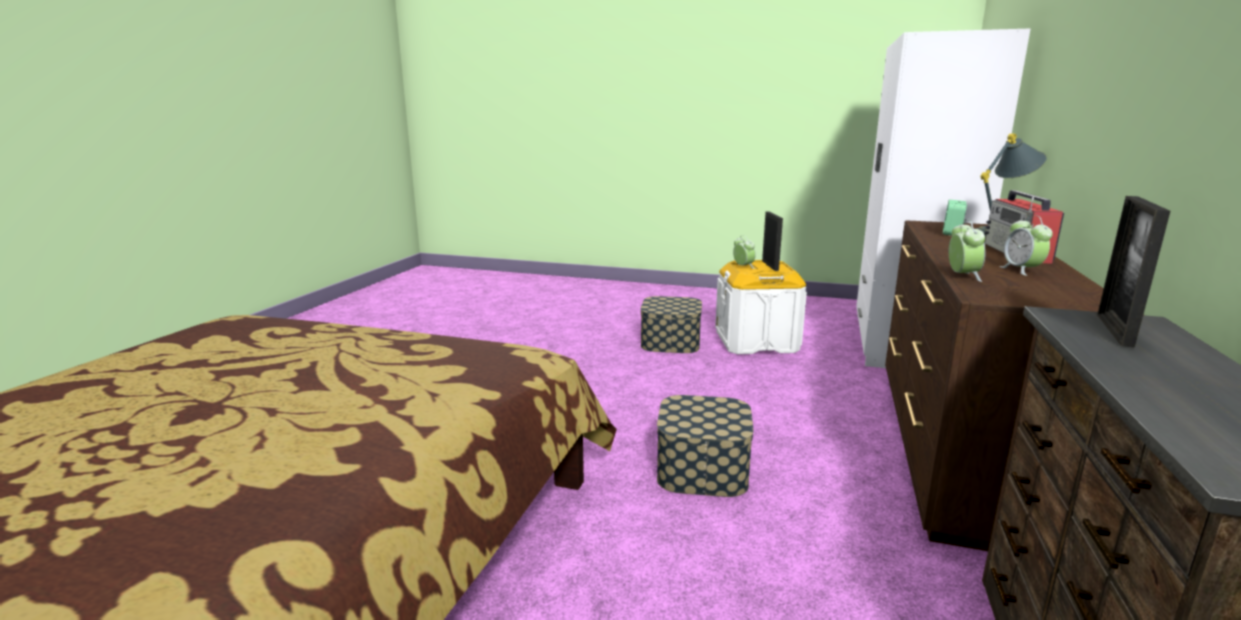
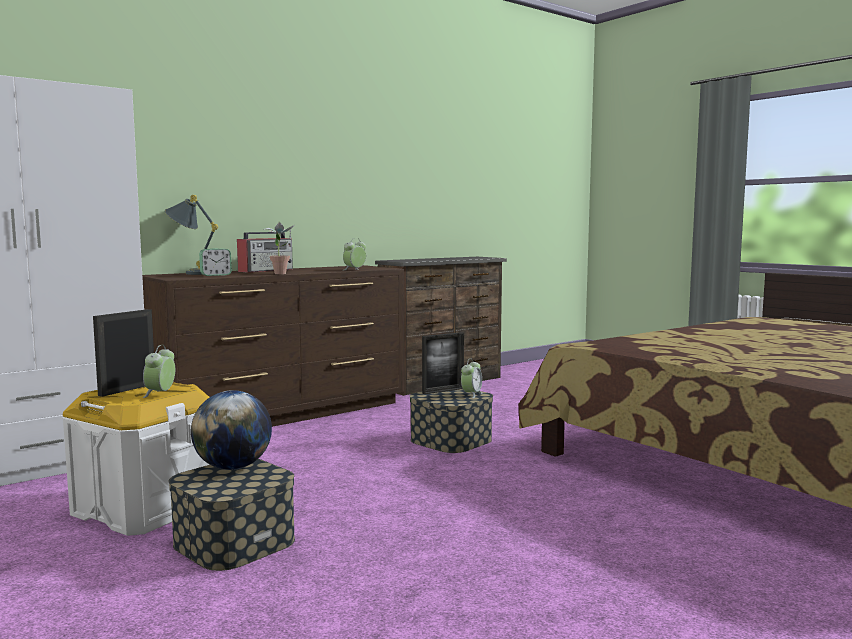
camera: 145 degrees left, 10 degrees down
(685, 308) = (233, 467): none -> globe
(941, 247) = (280, 273): none -> potted plant
(1021, 270) = (315, 269): alarm clock -> alarm clock (471, 394)
(1114, 330) = (409, 260): picture frame -> picture frame (443, 391)

